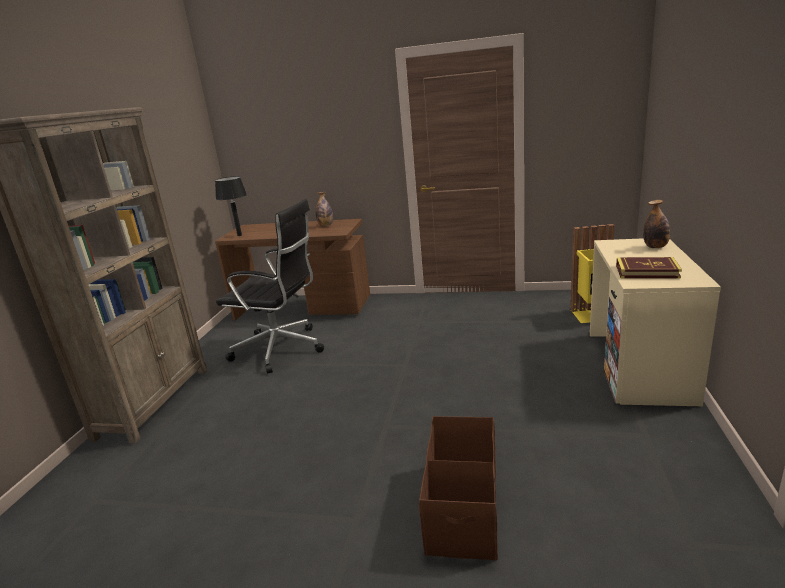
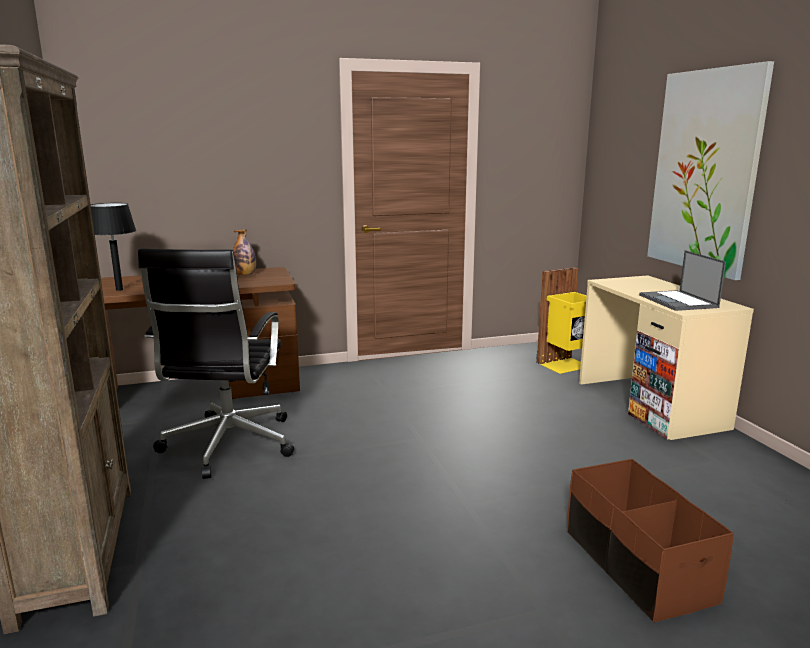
camera: 30 degrees left, 5 degrees down
(281, 349) = (227, 446): black office chair -> black office chair turned 105 degrees clockwise
(646, 271) = (678, 301): book -> laptop
(655, 247) = (651, 283): bottle -> none
(704, 134) = (704, 172): none -> picture

